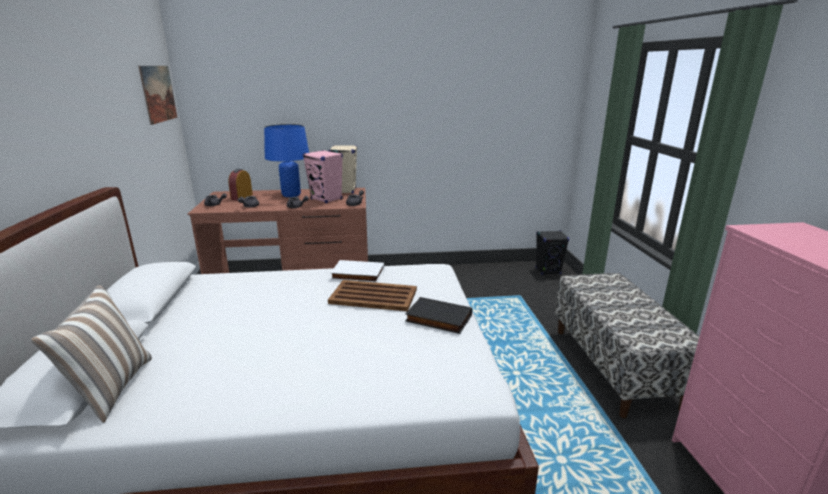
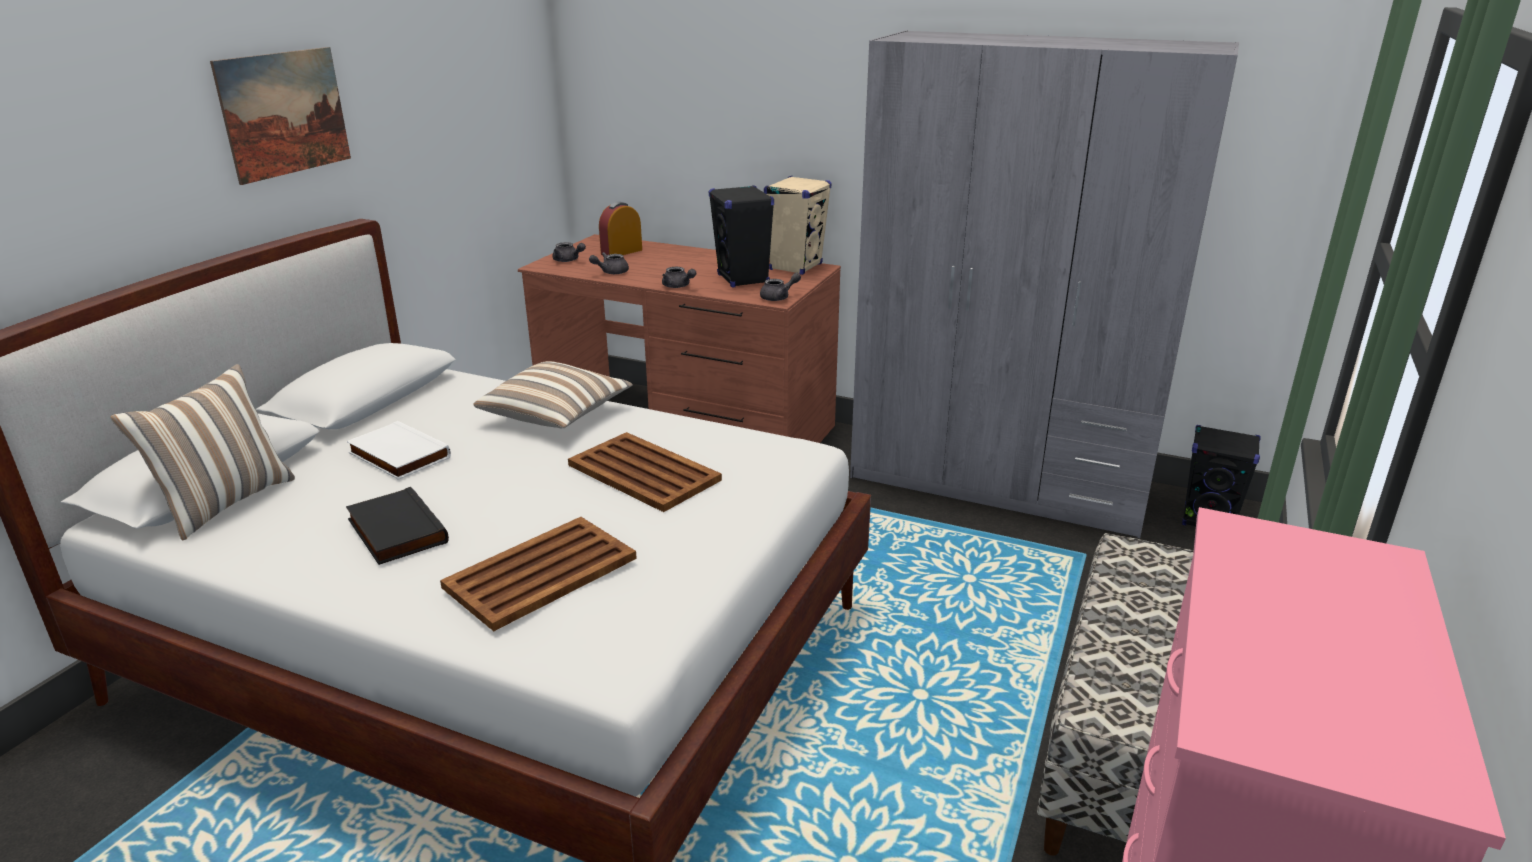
camera: 30 degrees right, 5 degrees up
(158, 93) = (510, 65): picture -> picture (284, 113)
(289, 282) = (557, 415): none -> pillow
(291, 195) = (699, 261): blue table lamp -> none
(326, 199) = (743, 279): pink speaker -> black speaker
(357, 275) = (664, 429): white book -> white book (397, 456)
(387, 357) = (543, 572): none -> brown tray
(437, 319) = (691, 539): black book -> black book (394, 531)
(461, 276) = (999, 482): none -> grey wardrobe

